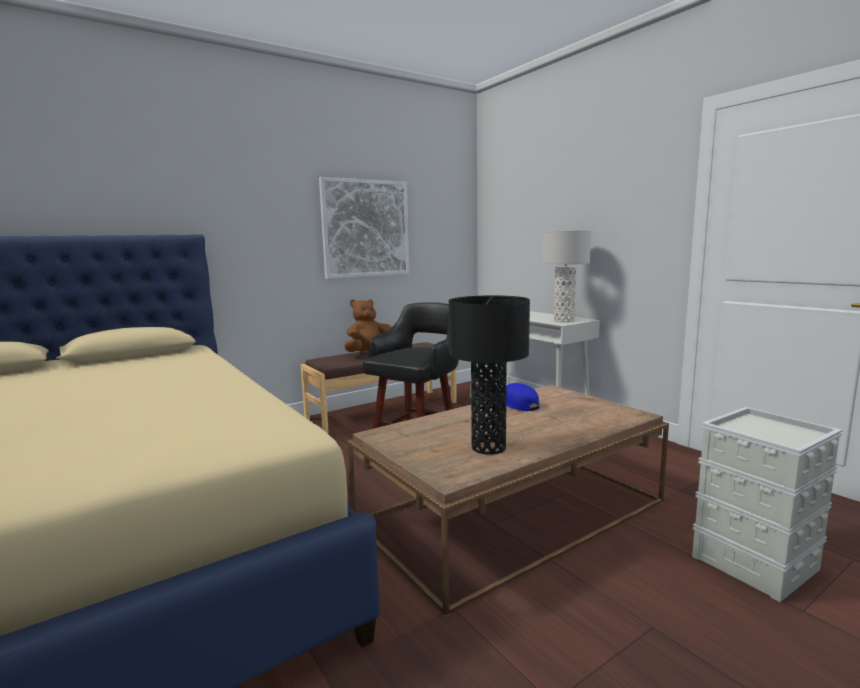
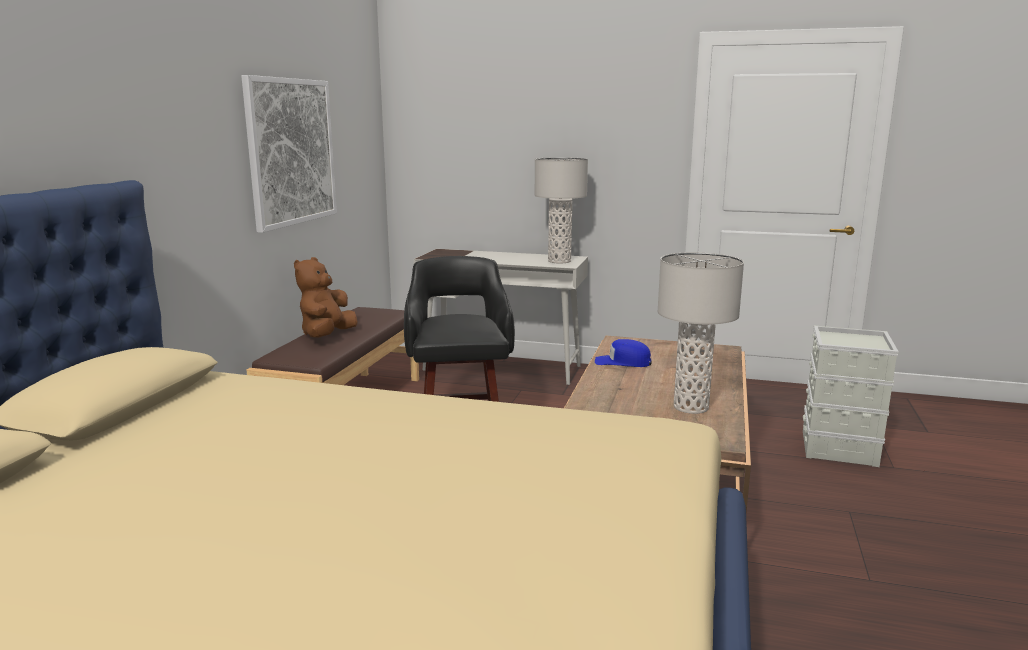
camera: 40 degrees left, 5 degrees up
(489, 447) = (691, 407): black table lamp -> white table lamp

